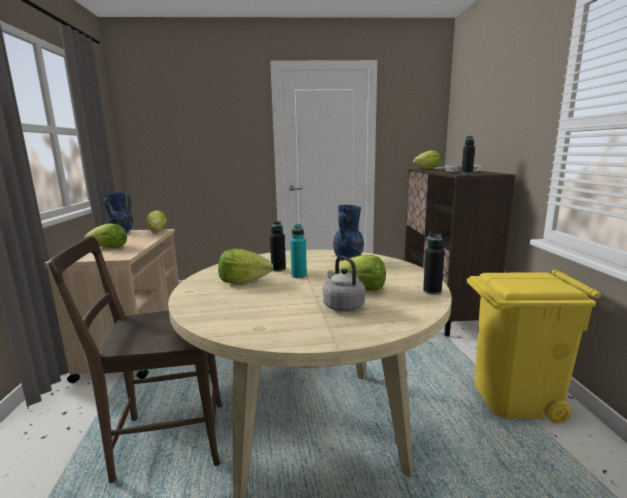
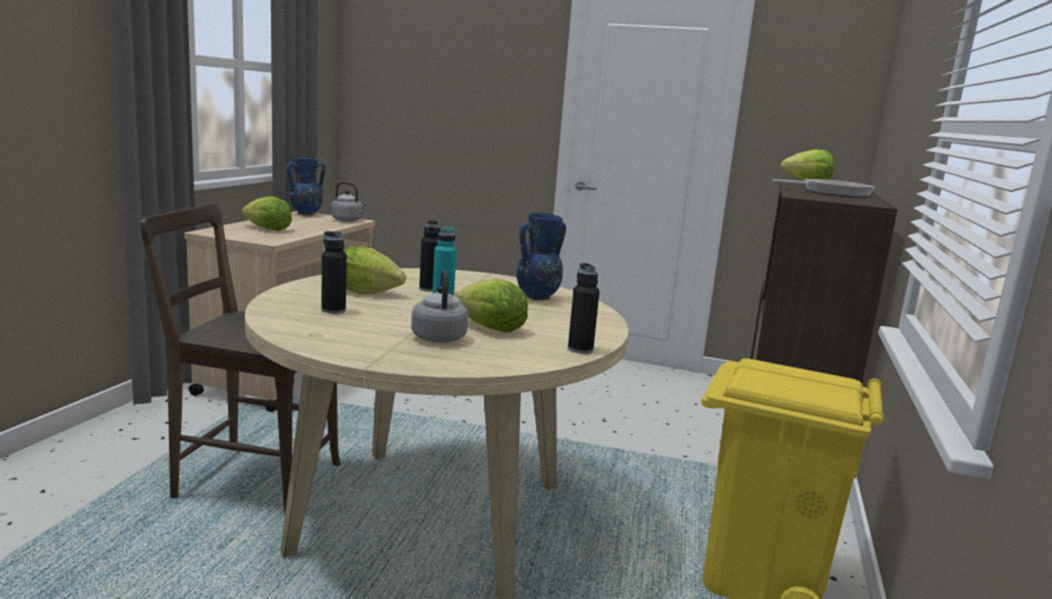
camera: 20 degrees right, 0 degrees up
(157, 231) = (348, 220): lettuce -> grey kettle
(467, 173) = (821, 196): black bottle -> black bottle (333, 310)

